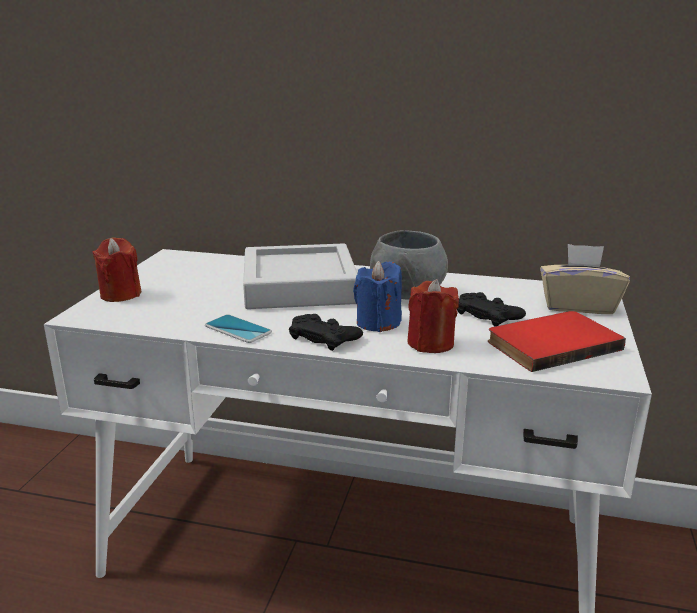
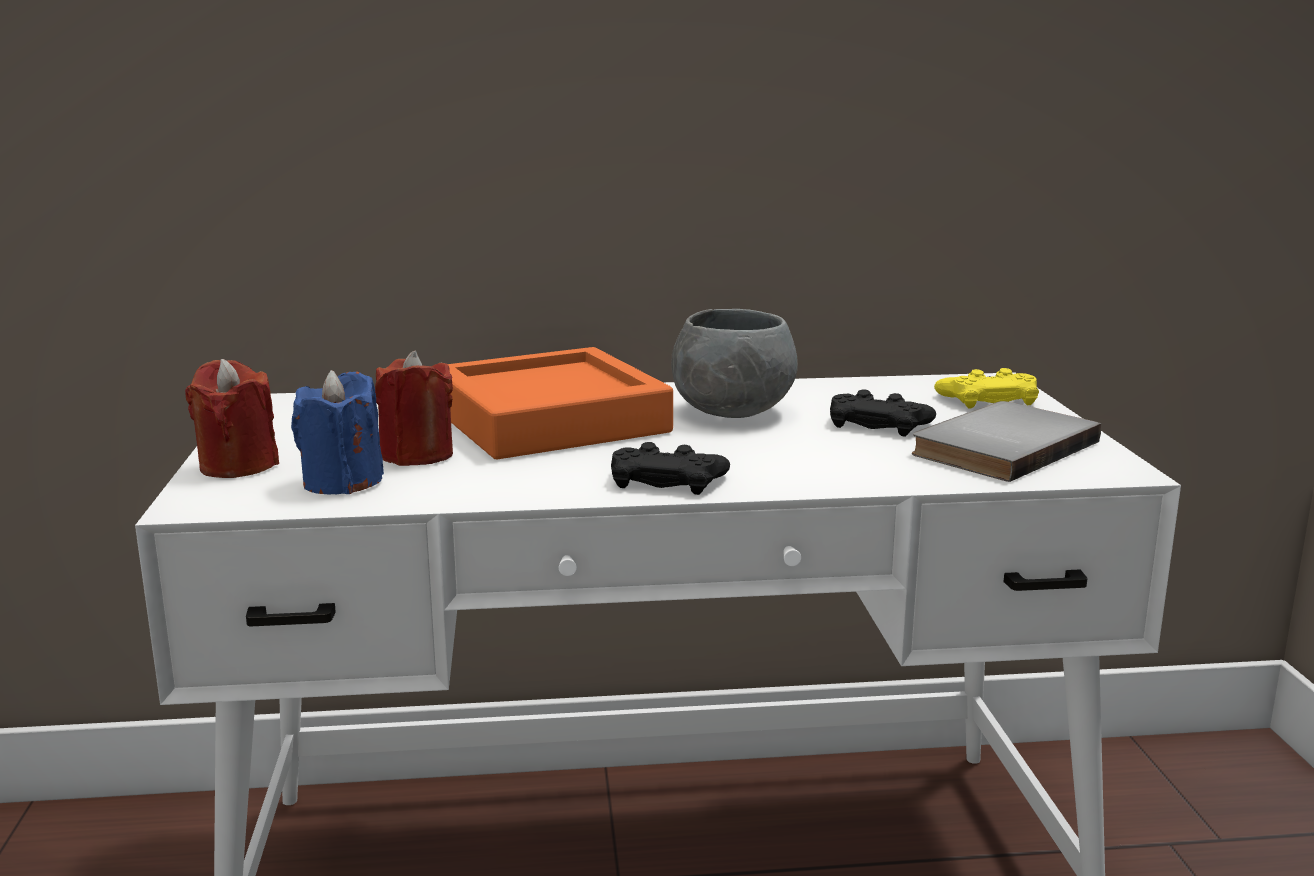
camera: 20 degrees left, 5 degrees down
(238, 329) = (513, 488): phone -> none
(299, 286) = (549, 420): grey tray -> orange tray
(378, 323) = (729, 452): blue candle -> blue candle (342, 482)
(430, 343) = (835, 467): red candle -> red candle (417, 455)
(550, 343) = (999, 447): red book -> grey book
(578, 305) = (988, 399): beige tissue box -> yellow game controller

